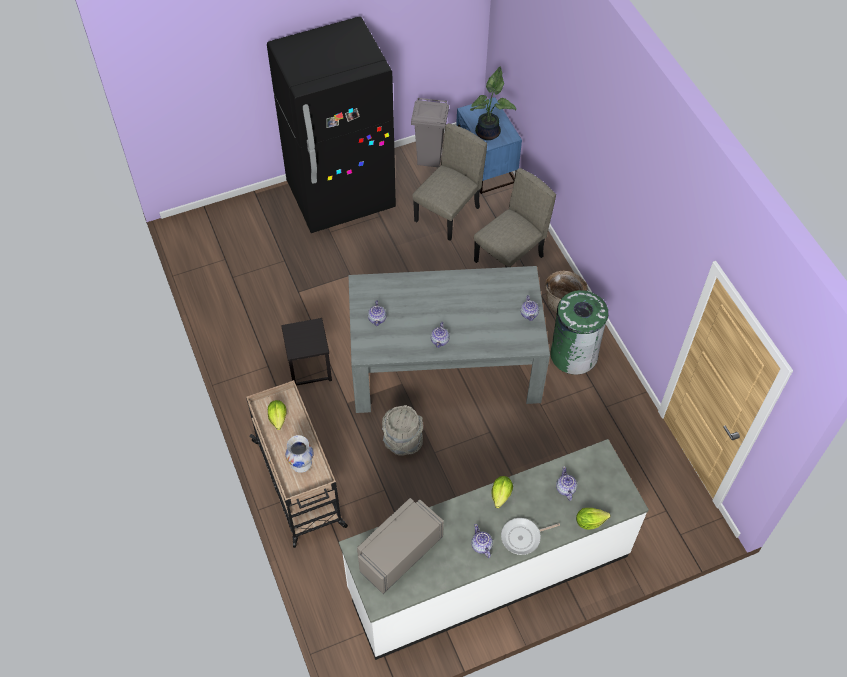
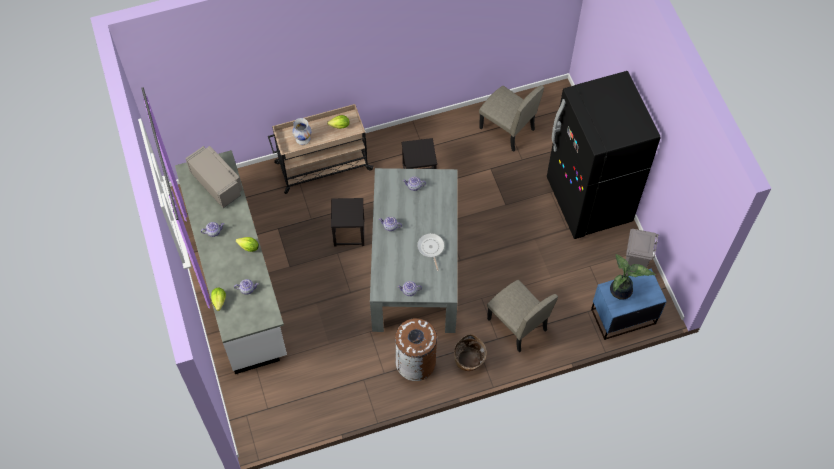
camera: 95 degrees right, 5 degrees up
(402, 442) = (348, 232): grey bucket -> black stool
(447, 214) = (567, 281): beige chair -> beige chair (506, 129)
(523, 537) = (215, 257): frying pan -> frying pan (431, 248)
(573, 354) = (415, 362): green trash can -> brown trash can

